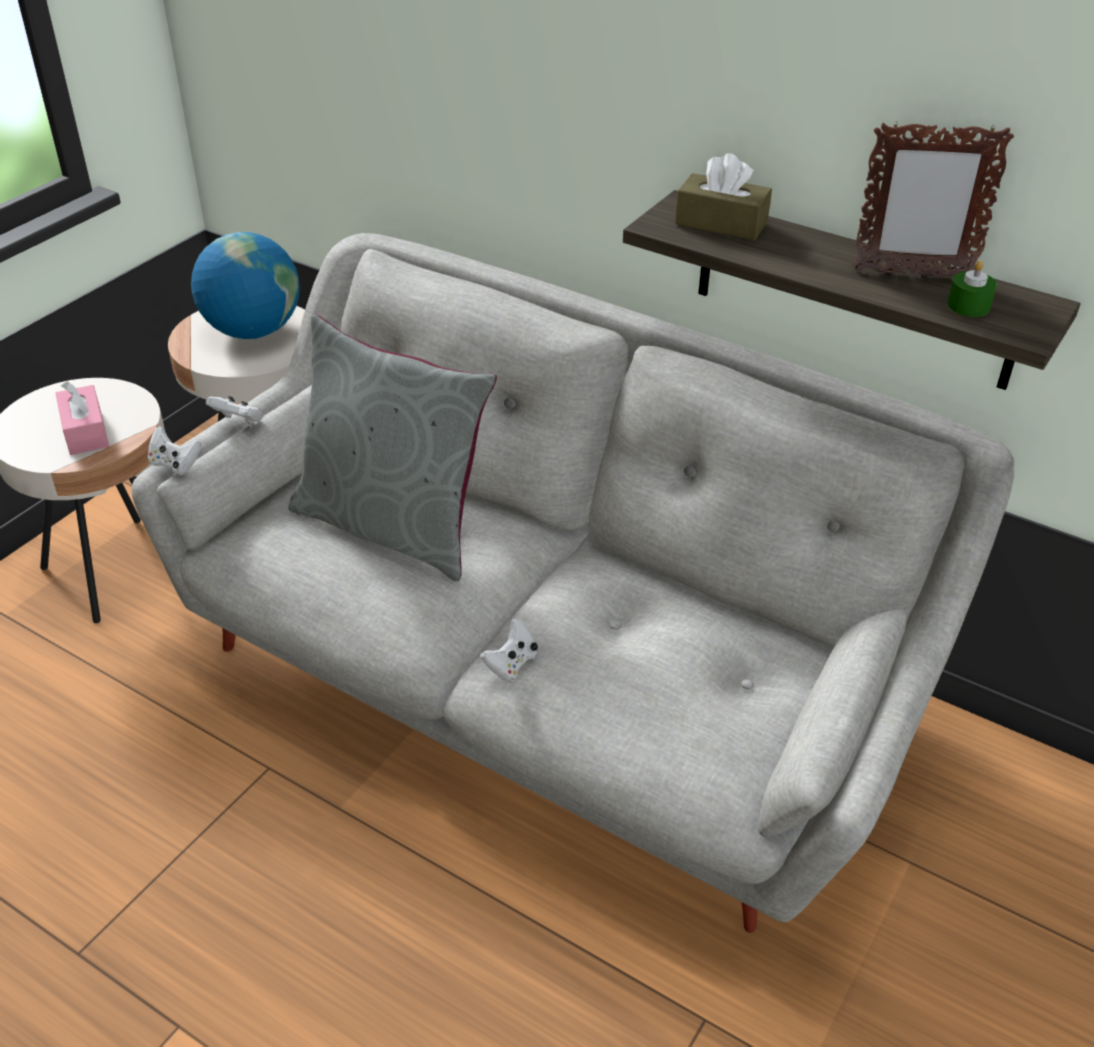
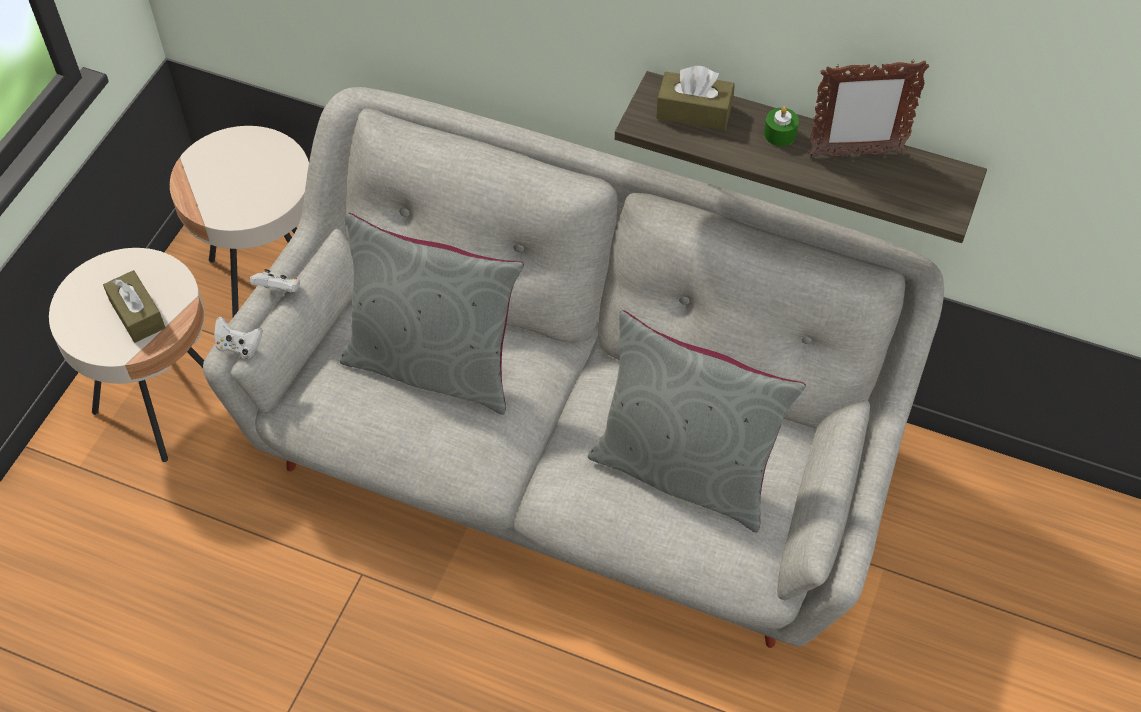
camera: 10 degrees left, 15 degrees up
(85, 432) = (137, 314): pink tissue box -> brown tissue box
(252, 331) = (246, 170): globe -> none
(511, 664) = (565, 486): white game controller -> none
(662, 667) = (684, 470): none -> grey pillow
(968, 306) = (902, 187): green candle -> green candle (780, 134)

